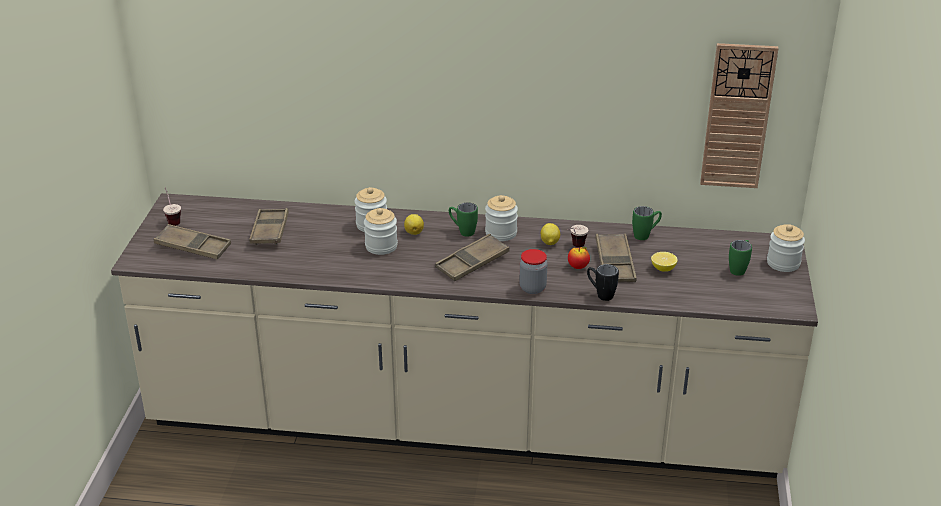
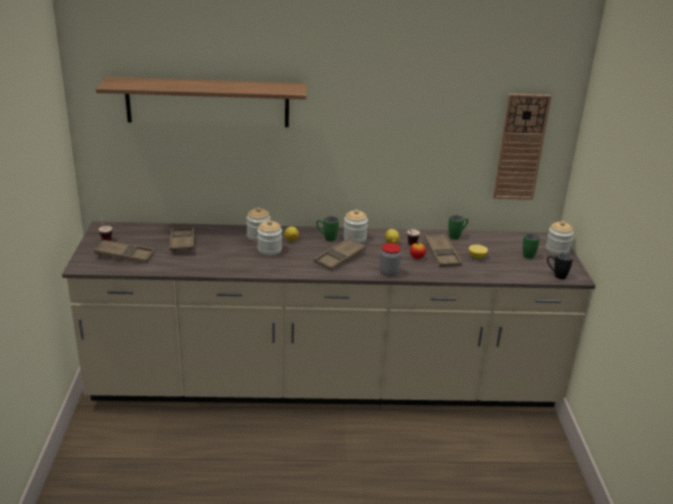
camera: 10 degrees left, 5 degrees down
(304, 46) = (207, 102): none -> shelf
(600, 294) = (439, 274): black mug -> black mug (556, 275)

